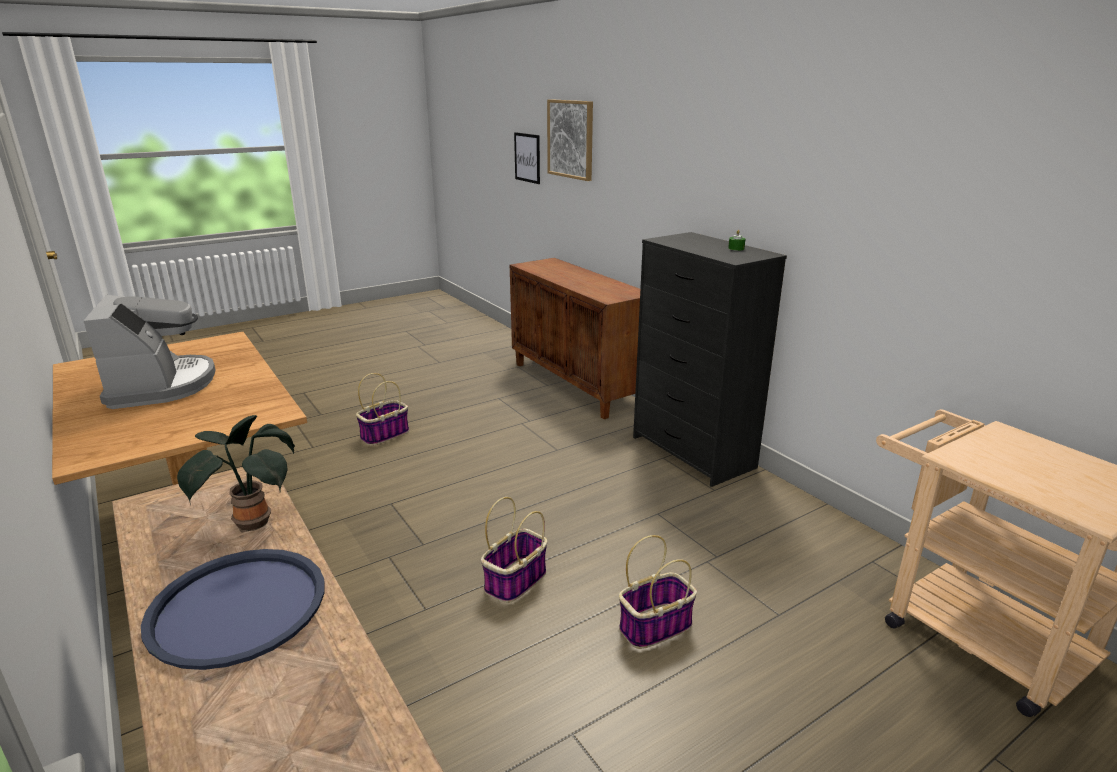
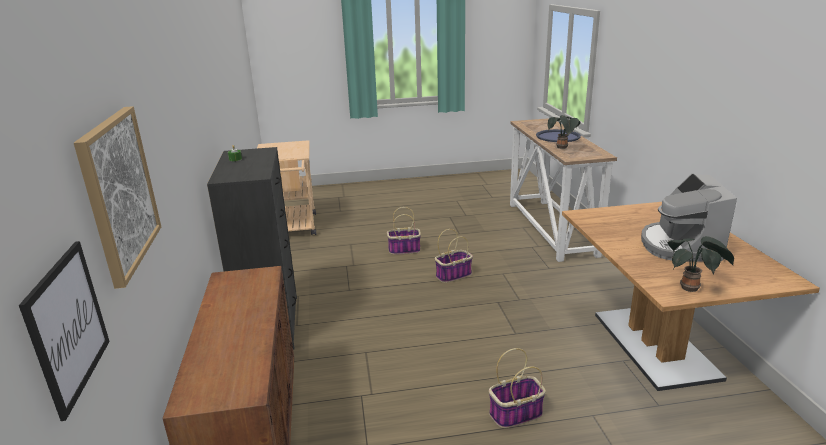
camera: 155 degrees left, 0 degrees up
(199, 346) = (691, 288): none -> potted plant

